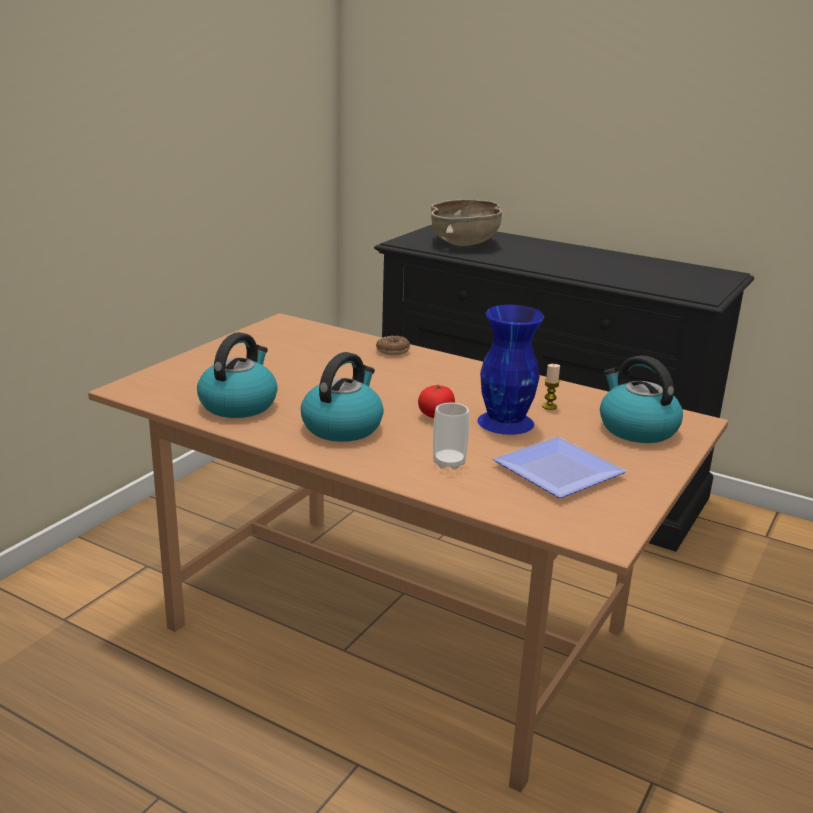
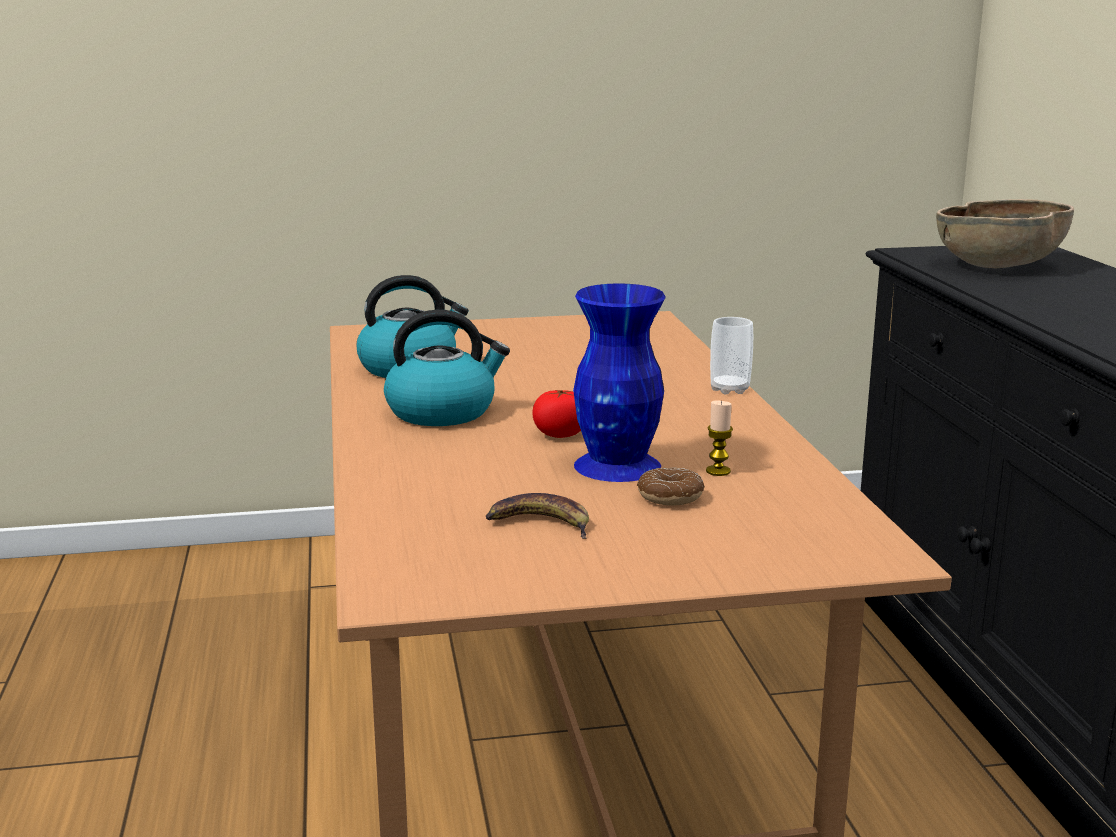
camera: 50 degrees right, 5 degrees down
(392, 351) = (690, 370): donut -> donut (670, 497)
(449, 463) = (447, 473): cup -> cup (729, 389)
(558, 469) = (539, 523): plate -> banana
(636, 428) = (765, 530): kettle -> none

